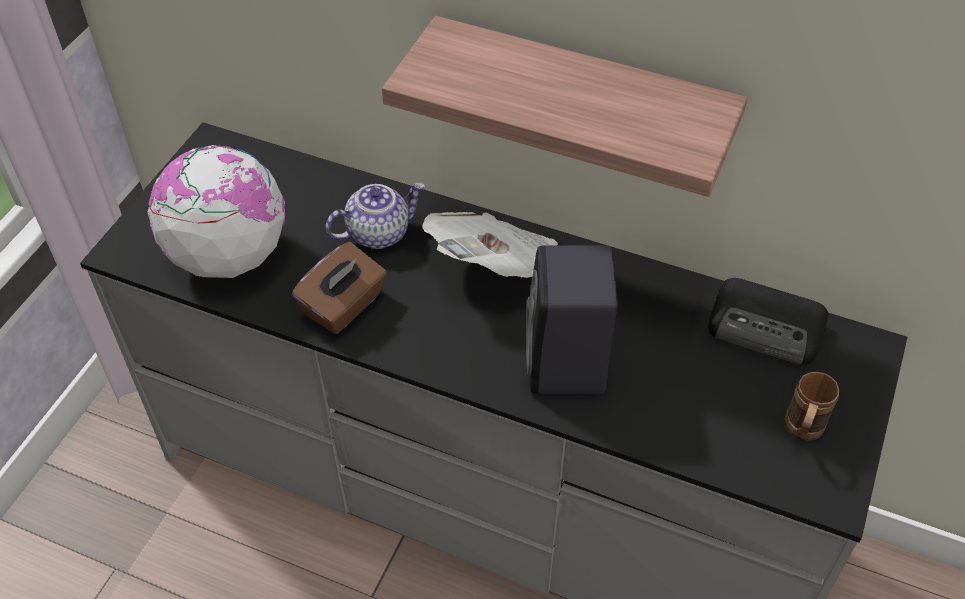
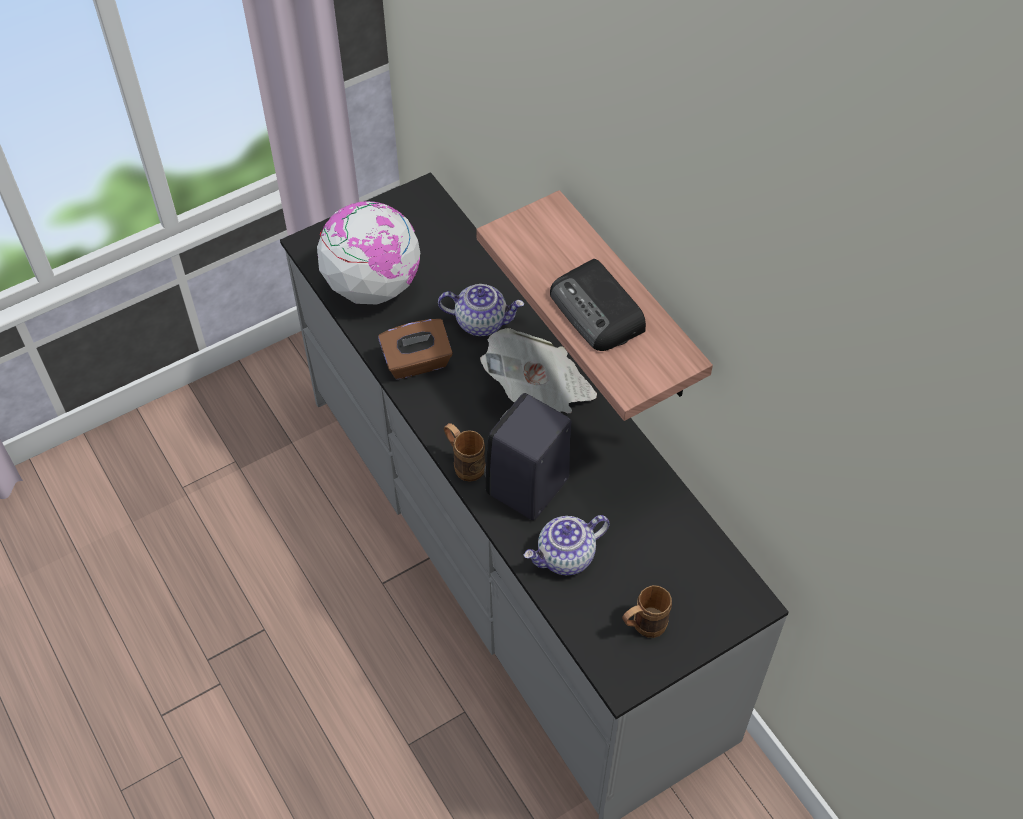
camera: 35 degrees right, 5 degrees up
(482, 378) = (464, 463): none -> brown mug
(667, 410) = (566, 557): none -> teapot
(767, 328) = (689, 544): radio -> radio (598, 312)

